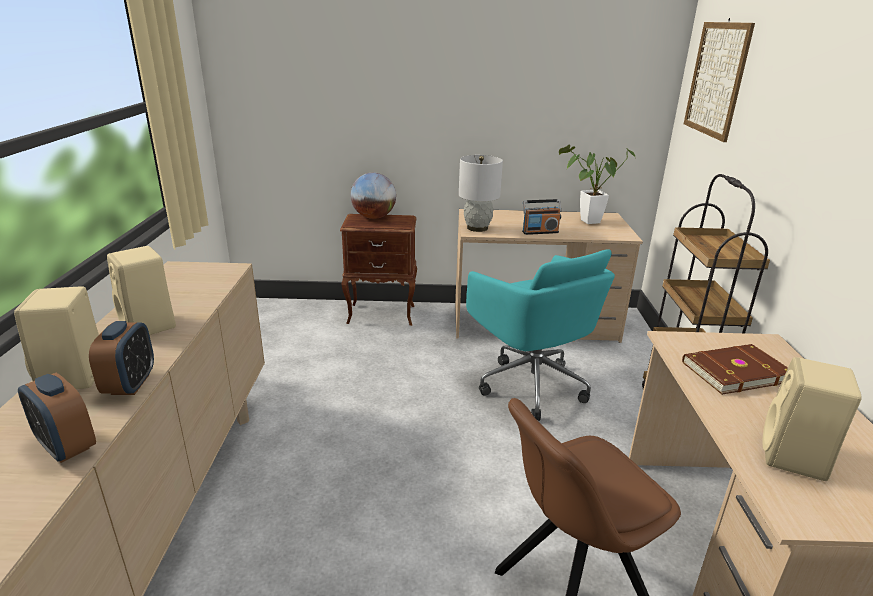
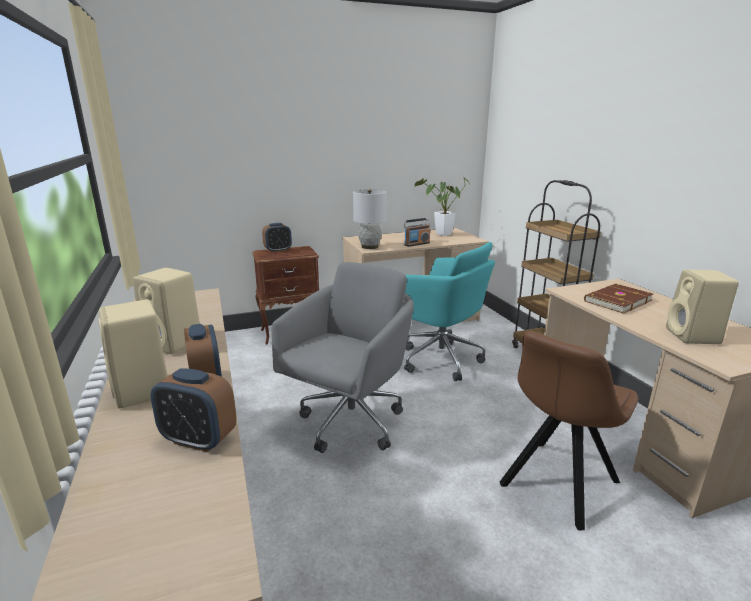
camera: 20 degrees left, 5 degrees down
(371, 445) = (348, 426): none -> grey office chair
(374, 217) = (278, 250): globe -> alarm clock
(717, 77) = (523, 121): picture -> none

